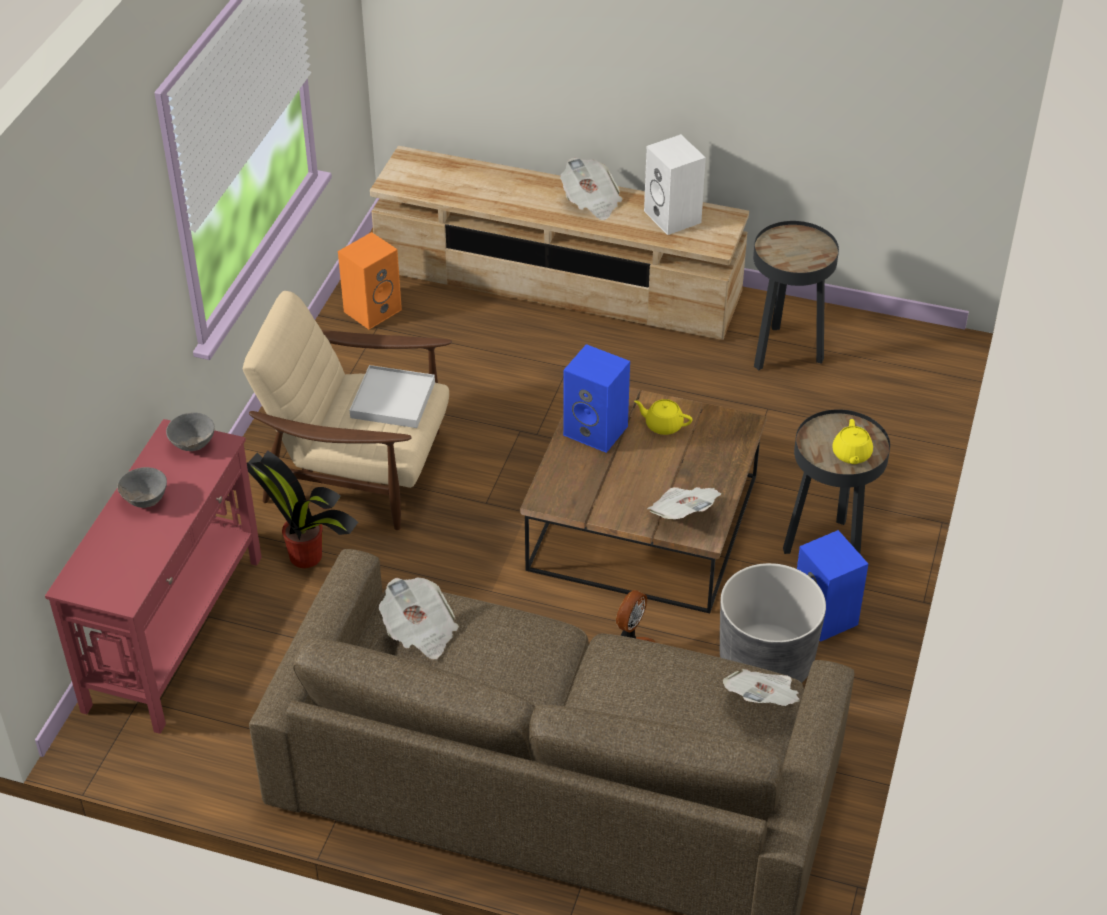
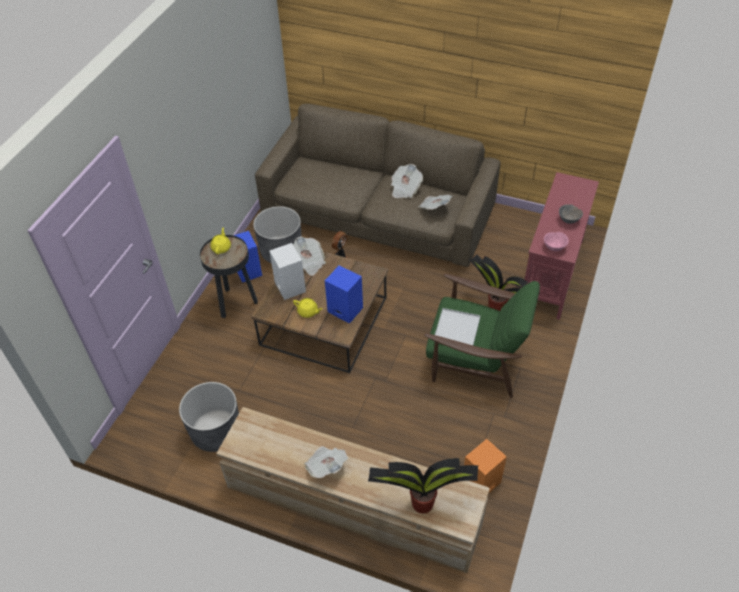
camera: 175 degrees left, 5 degrees up
(193, 445) = (554, 247): grey bowl -> pink bowl
(358, 469) = (475, 358): beige armchair -> green armchair
(461, 174) = (421, 503): none -> potted plant
(674, 217) = (270, 448): white speaker -> white speaker (289, 286)
(762, 700) = (293, 181): newspaper -> newspaper (405, 189)
(784, 353) = (216, 432): black side table -> grey planter

